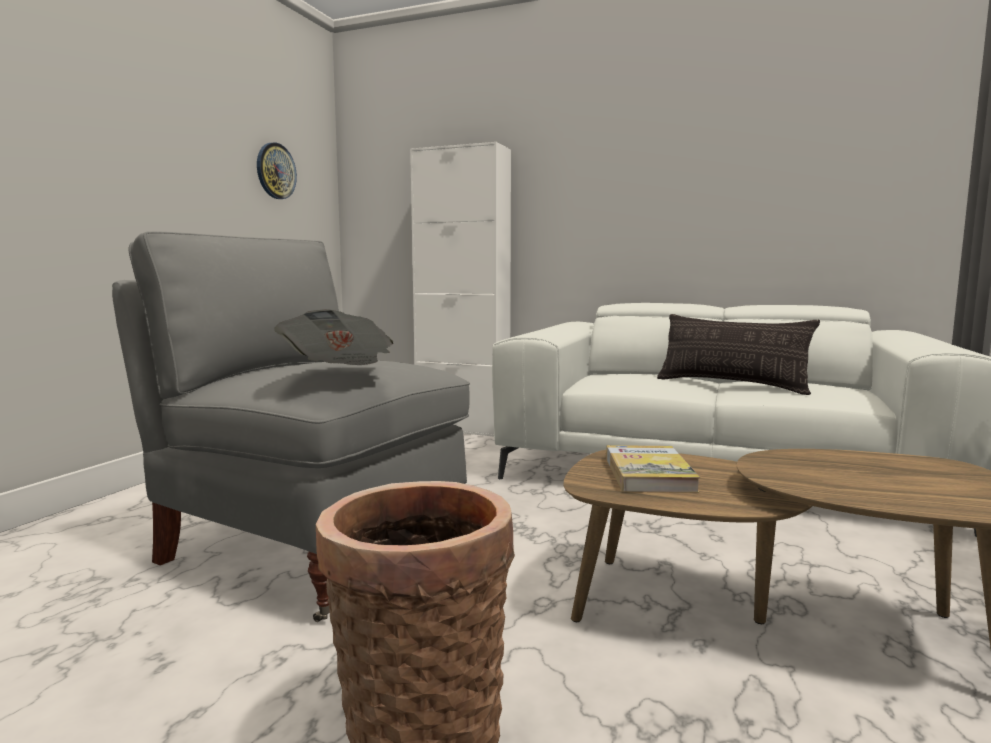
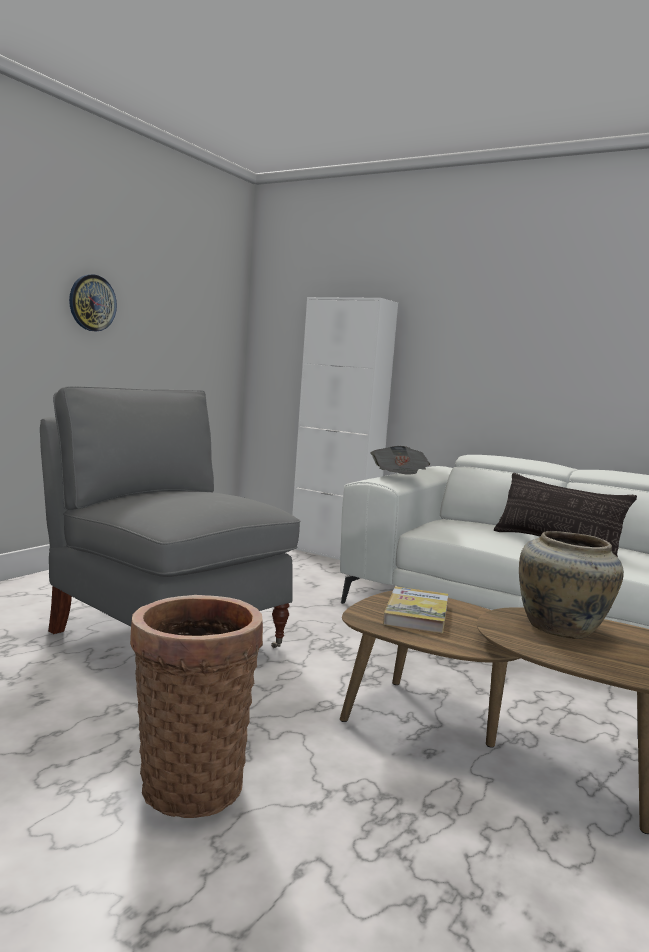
camera: 10 degrees right, 0 degrees up
(275, 171) = (190, 310): wall clock -> wall clock (92, 303)
(340, 372) = (188, 506): newspaper -> newspaper (399, 477)
(840, 468) = (562, 629): none -> beige vase

